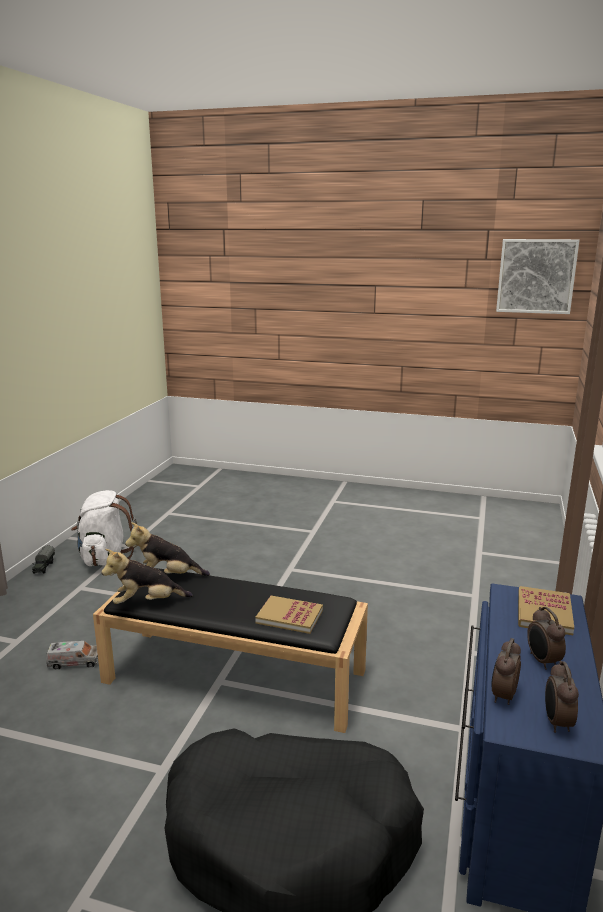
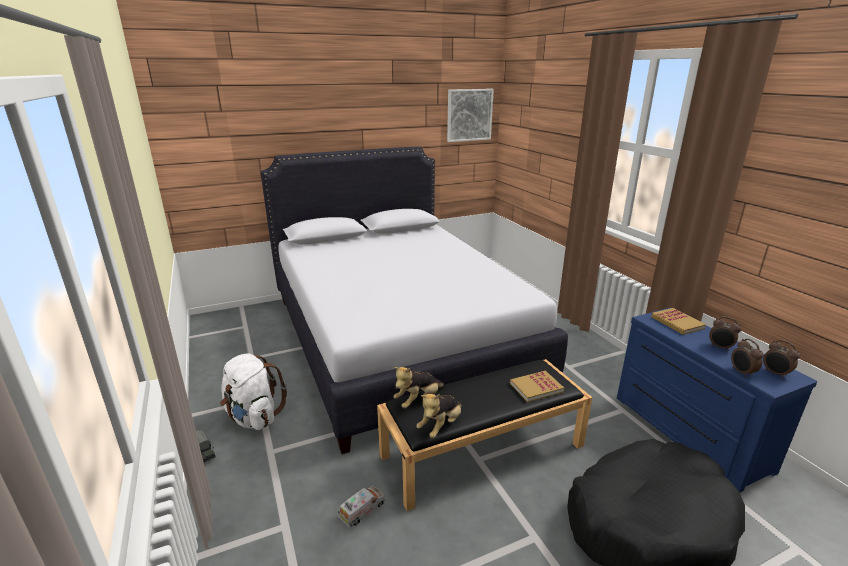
camera: 40 degrees left, 5 degrees up
(313, 544) = (397, 339): none -> white bed

